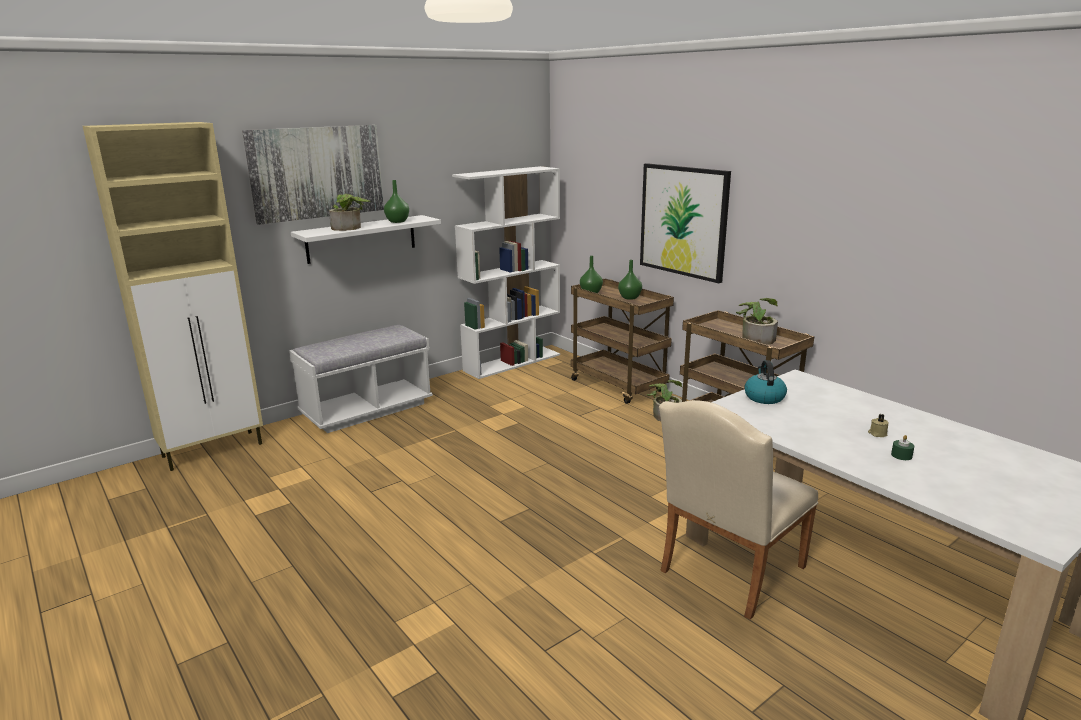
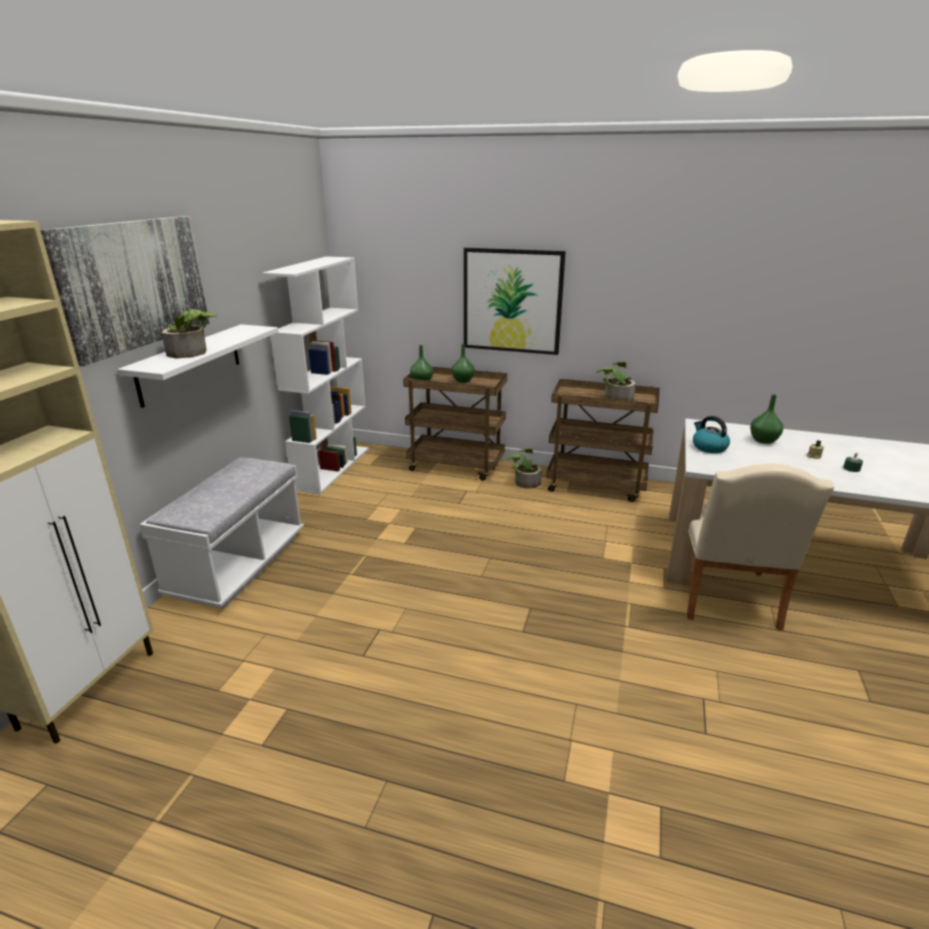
camera: 35 degrees left, 5 degrees up
(397, 221) = (232, 336): green vase -> green vase (763, 441)

